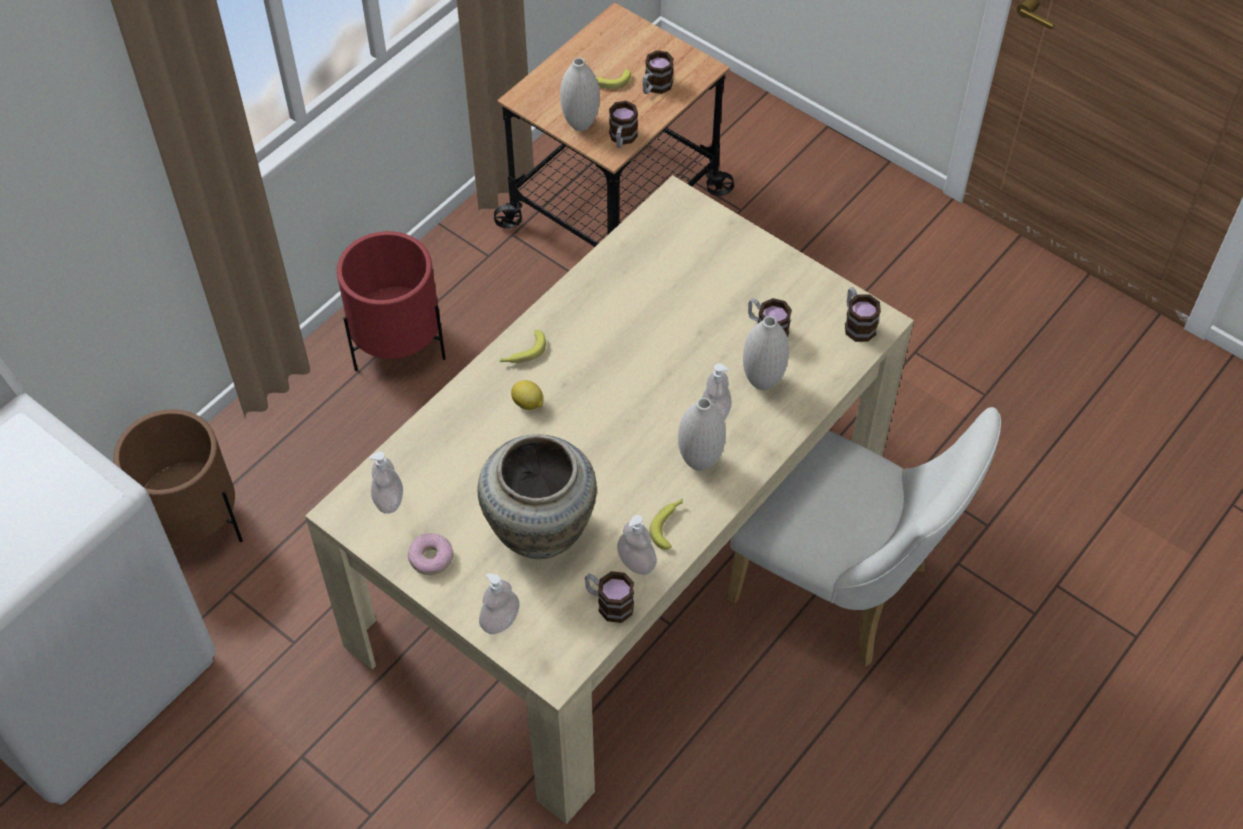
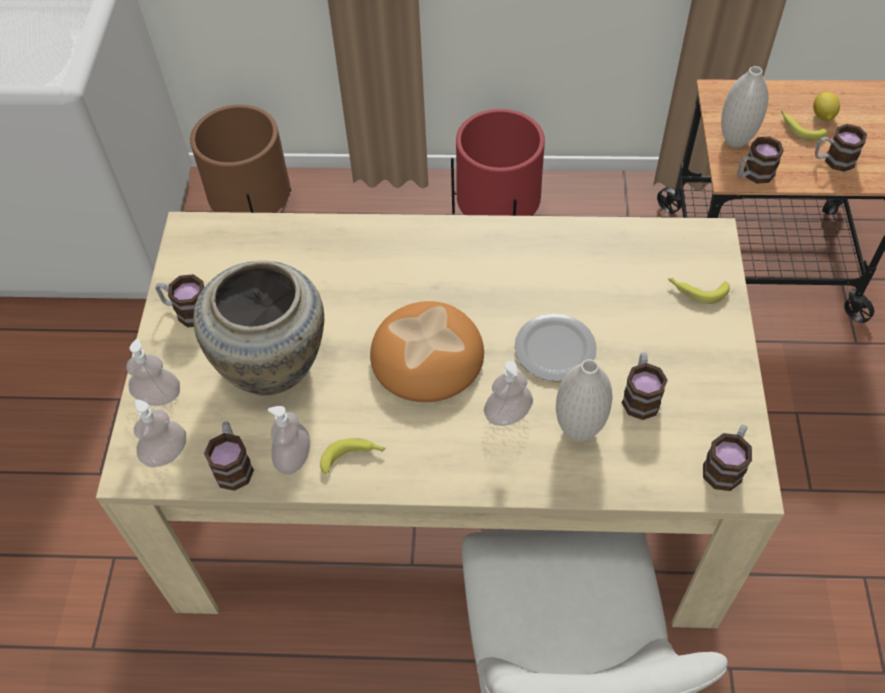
camera: 55 degrees right, 0 degrees up
(389, 499) = (222, 250): soap dispenser -> soap dispenser (166, 453)
(431, 557) = (187, 311): donut -> mug
(522, 353) = (441, 240): banana -> banana (696, 290)
(528, 404) = (393, 276): lemon -> lemon (822, 116)
(623, 429) = (426, 357): none -> bread
(686, 350) = (555, 348): none -> plate
(700, 461) = (443, 437): white vase -> none

